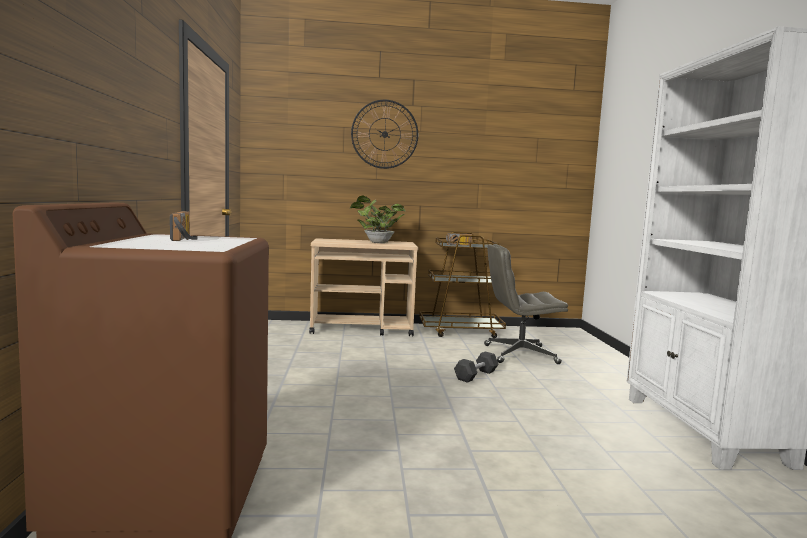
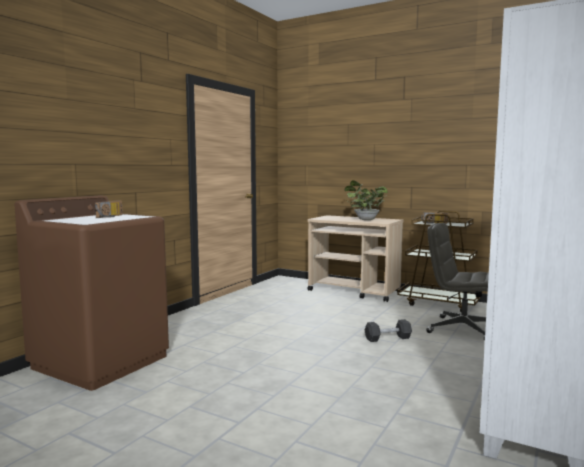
camera: 35 degrees right, 0 degrees up
(384, 134) = (379, 127): wall clock -> none

